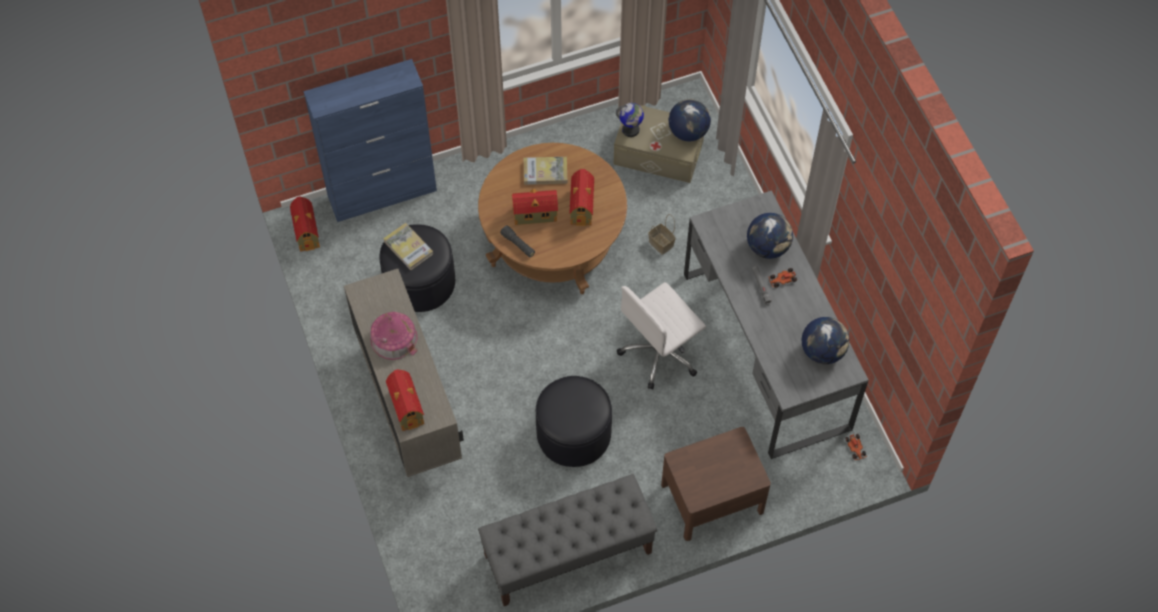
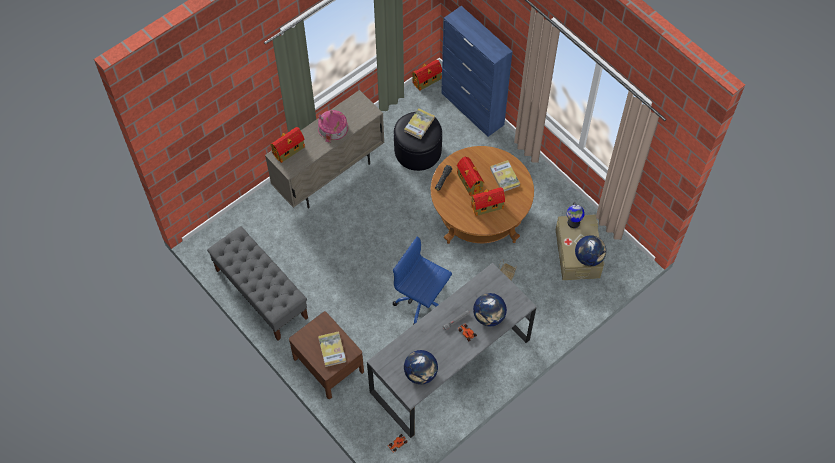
camera: 70 degrees right, 0 degrees up
(573, 434) = (344, 270): black ottoman -> none
(660, 352) = (422, 302): white office chair -> blue office chair
(727, 462) = (332, 350): none -> book

